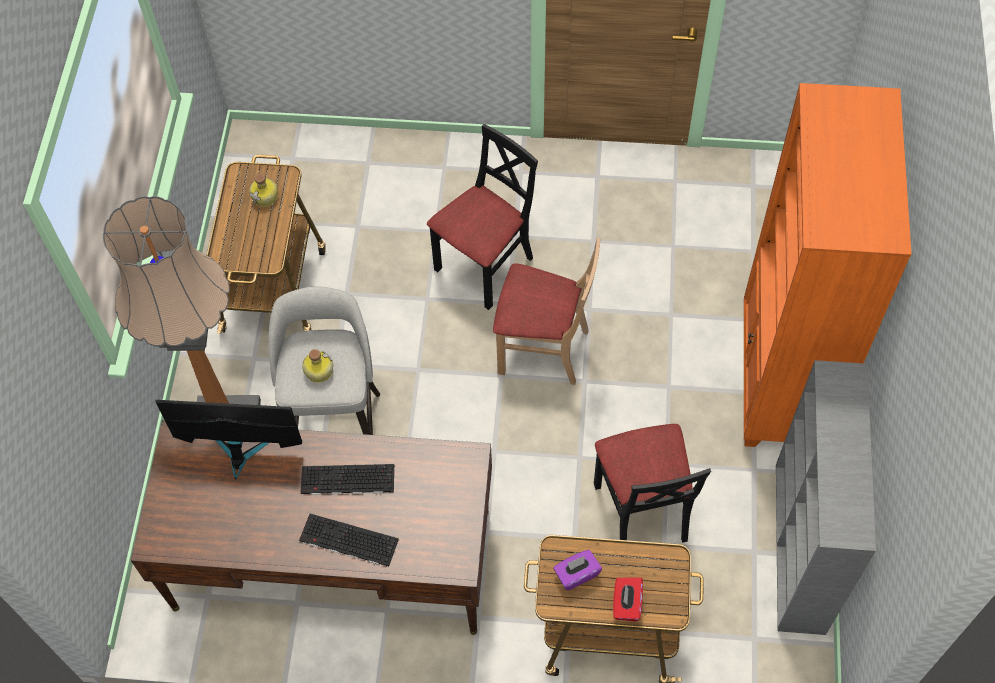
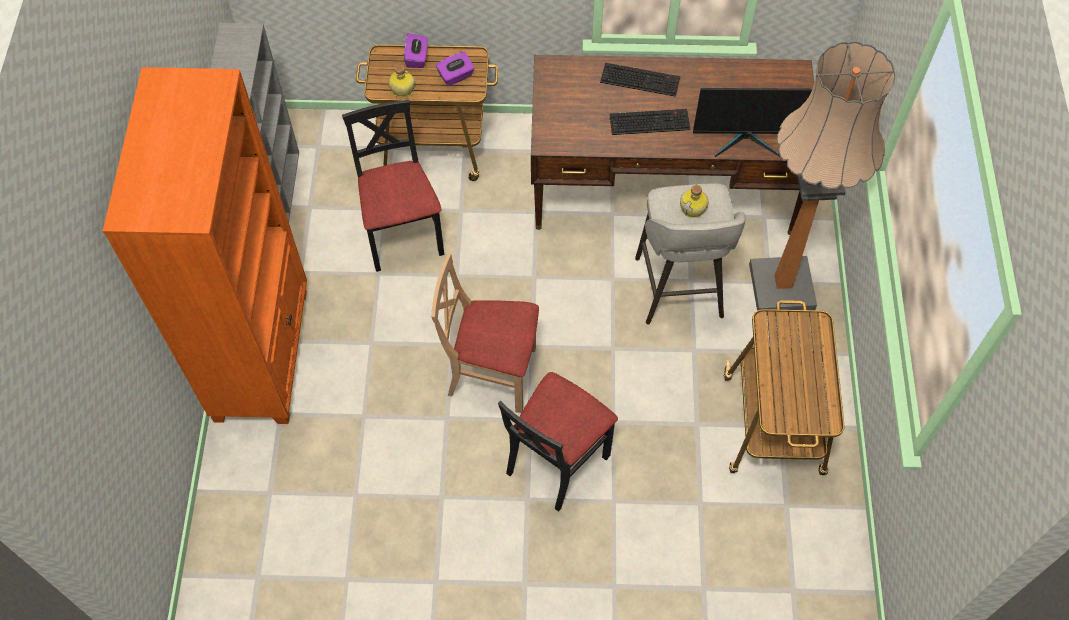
camera: 175 degrees right, 0 degrees up
(266, 197) = (790, 394): bottle -> bottle (401, 89)
(626, 604) = (417, 58): red tissue box -> purple tissue box

